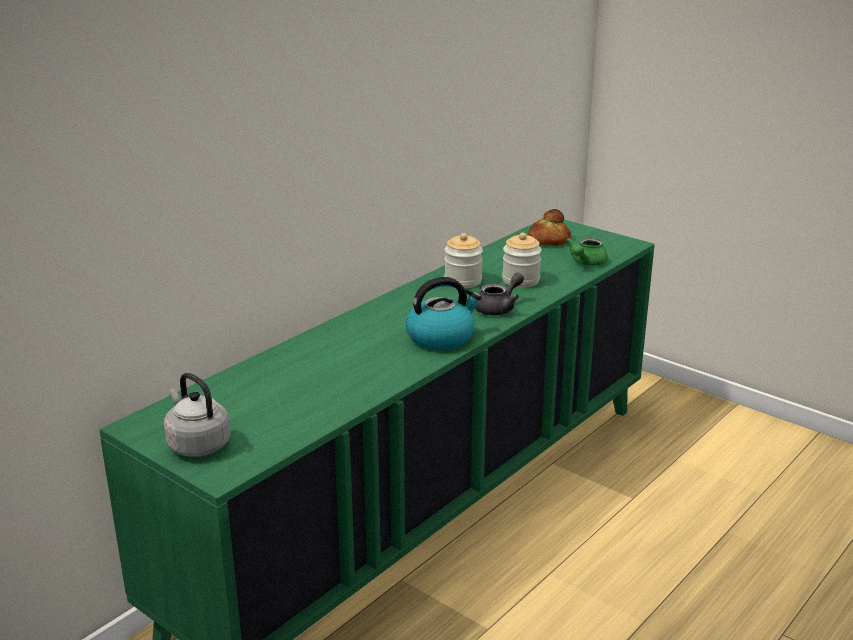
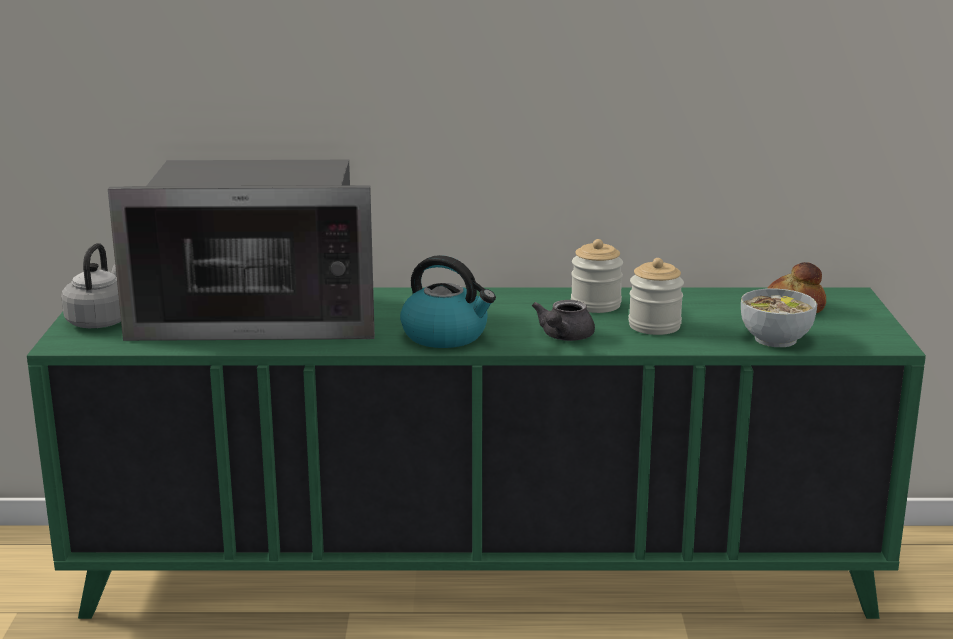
camera: 50 degrees right, 5 degrees down
(299, 382) = (258, 316): none -> microwave
(499, 308) = (563, 337): grey teapot -> grey teapot turned 105 degrees clockwise
(586, 263) = (775, 339): green teapot -> bowl

